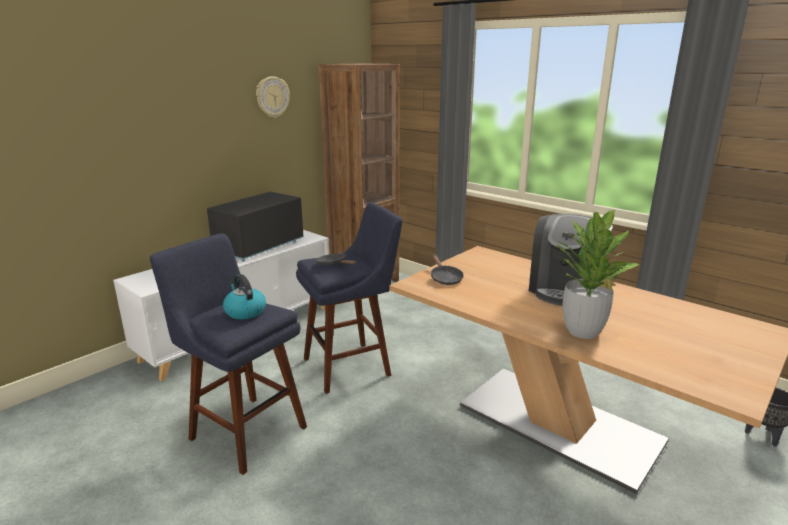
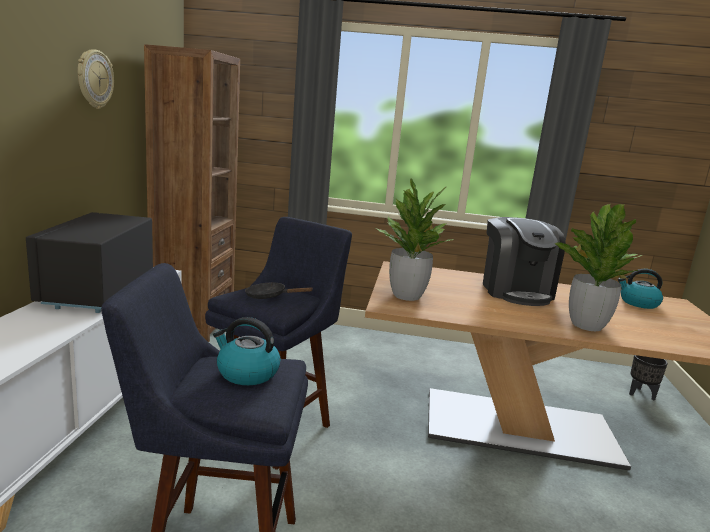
camera: 35 degrees left, 5 degrees down
(445, 278) = (407, 296): black frying pan -> potted plant
(704, 322) = (638, 303): none -> kettle

